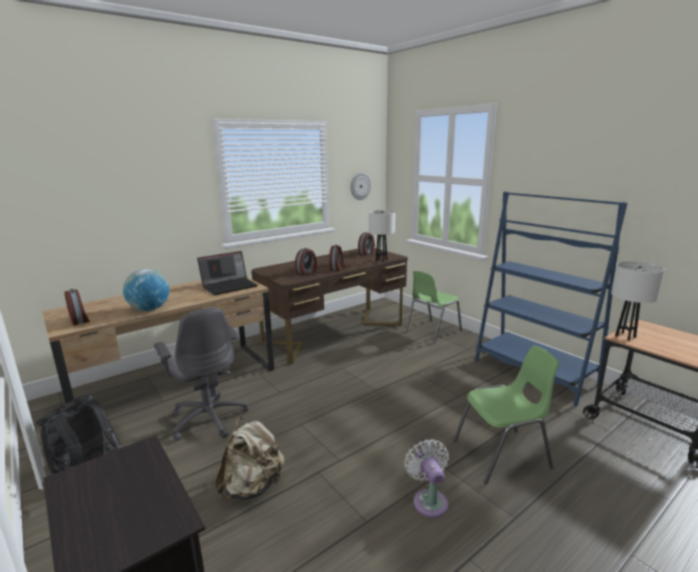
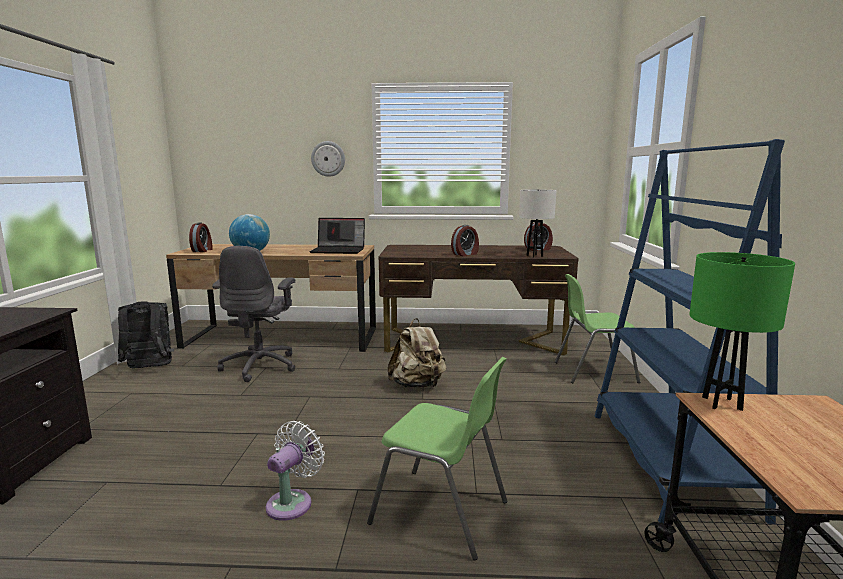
camera: 40 degrees right, 5 degrees down
(252, 487) = (203, 419): beige backpack -> beige backpack (417, 385)
(307, 272) = (428, 252): alarm clock -> none
(360, 186) = (562, 166): wall clock -> wall clock (328, 159)
(625, 336) = (721, 403): white table lamp -> green table lamp

